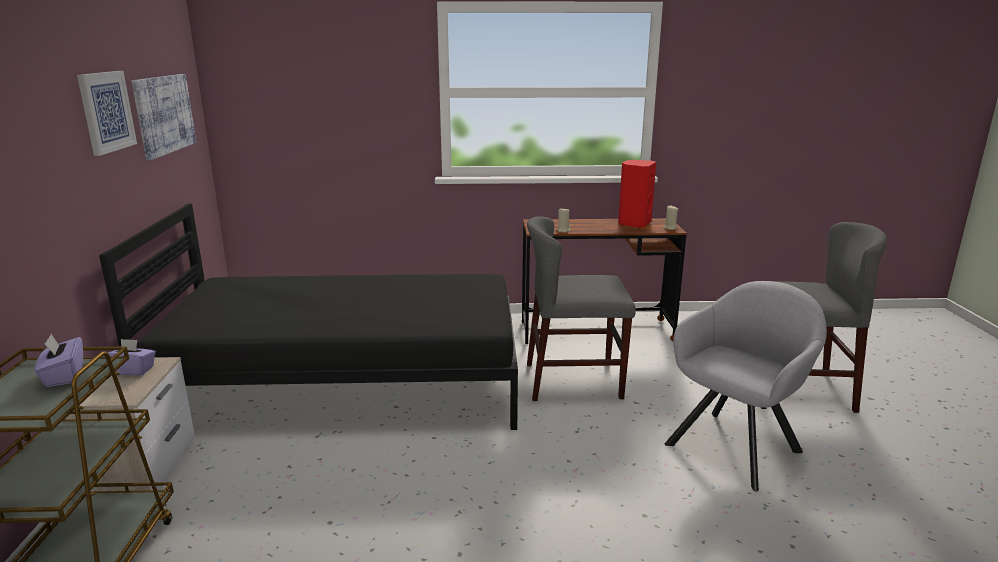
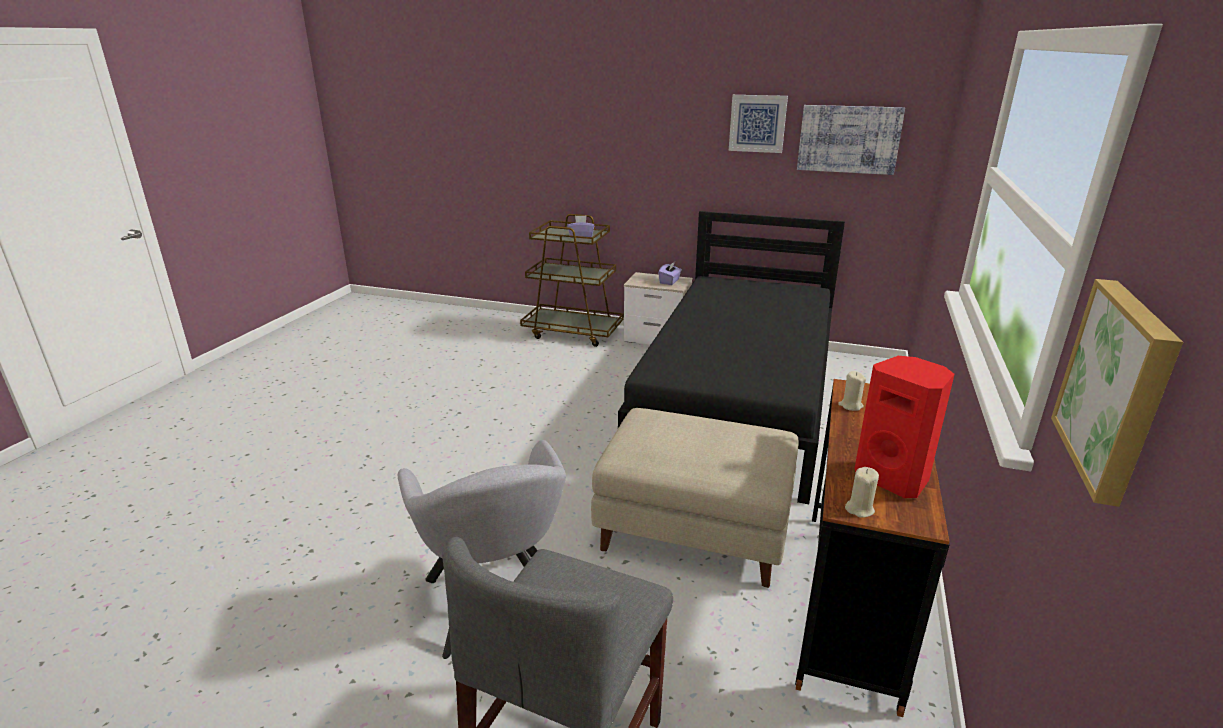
camera: 110 degrees right, 5 degrees up
(573, 381) = (696, 529): grey chair -> beige ottoman
(718, 112) = (1118, 387): none -> picture

